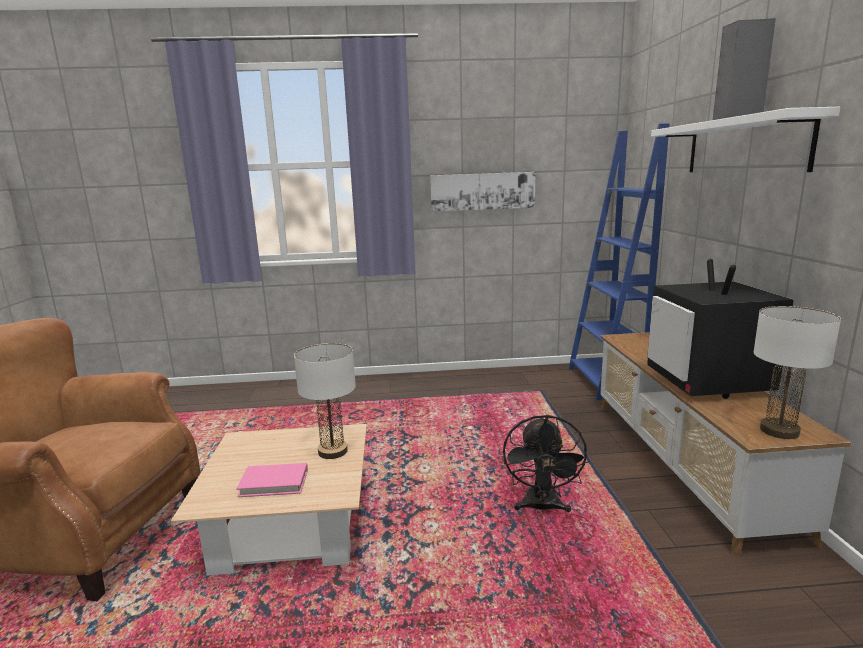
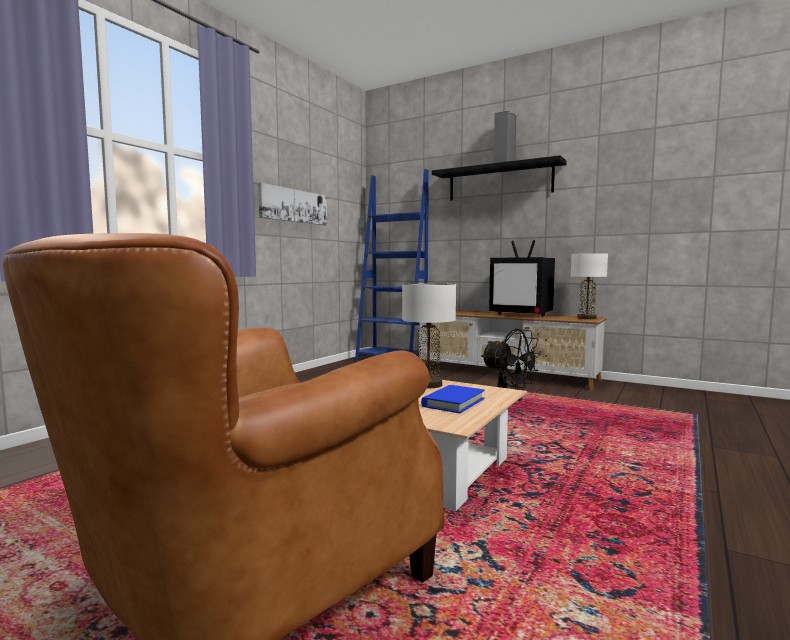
camera: 55 degrees left, 10 degrees down
(274, 483) = (453, 402): pink book -> blue book
(744, 146) = (499, 182): white shelf -> black shelf

